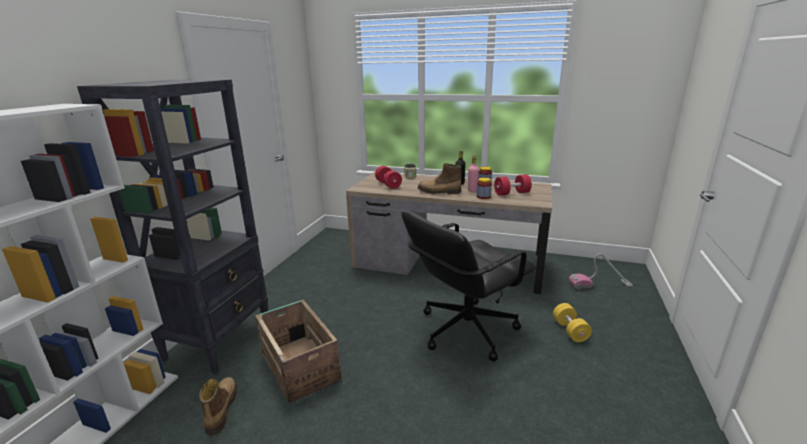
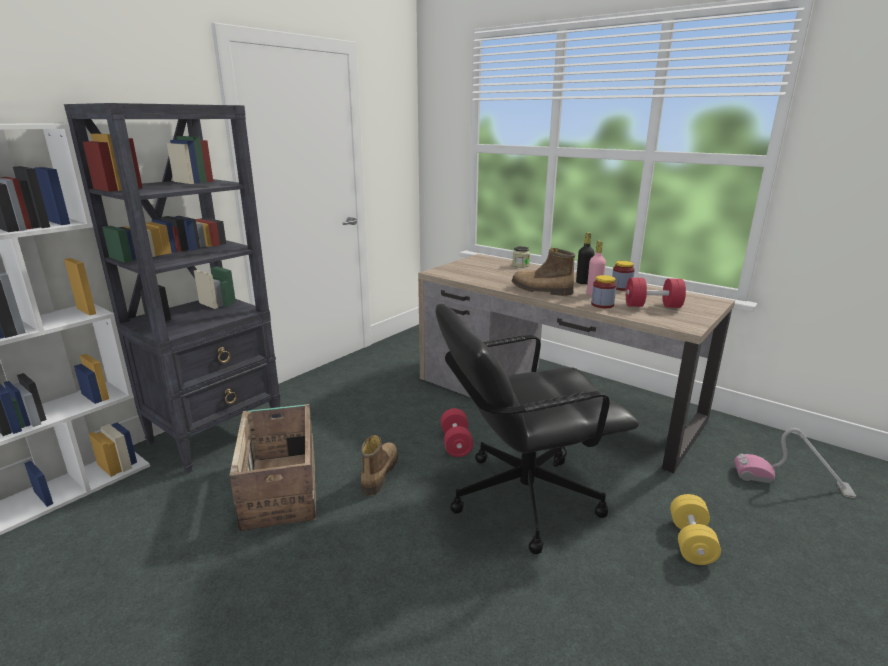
camera: 20 degrees right, 0 degrees up
(221, 409) = (166, 515): boot -> boot (379, 473)
(388, 185) = (480, 272): red dumbbell -> red dumbbell (456, 443)

